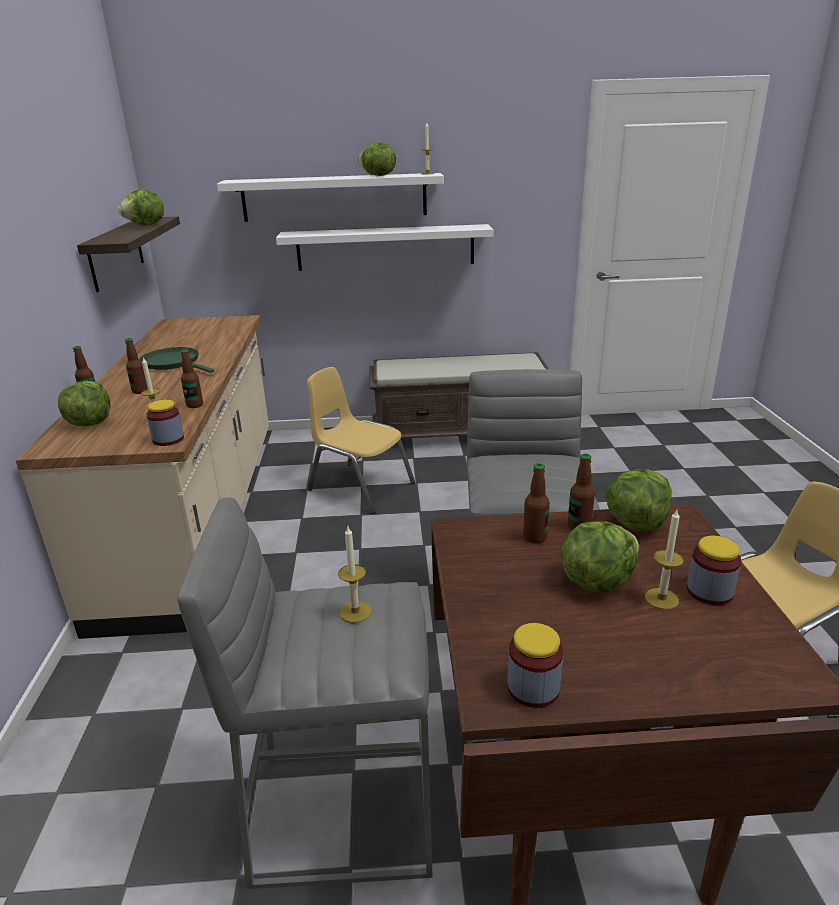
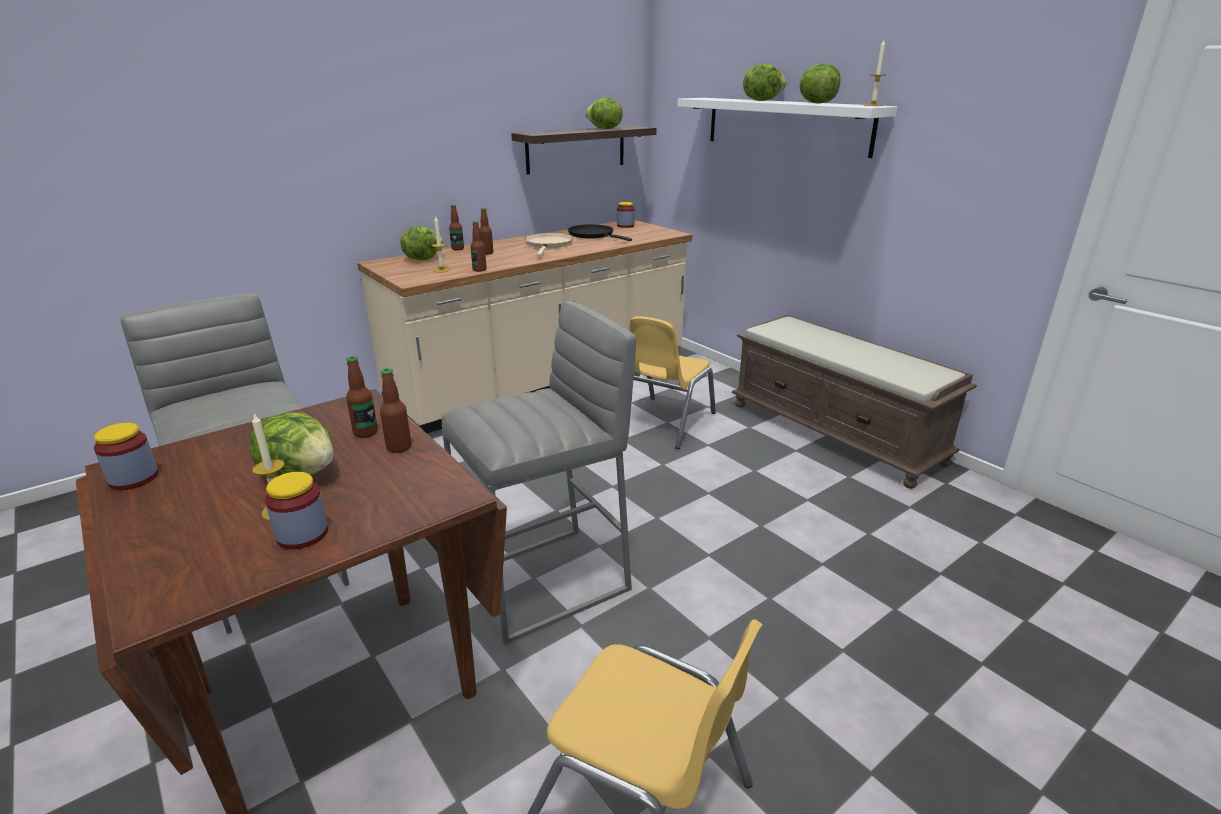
camera: 55 degrees right, 0 degrees up
(168, 439) = (415, 280): jar -> jar (625, 226)
(173, 363) = (549, 245): green frying pan -> beige frying pan
(182, 342) = (593, 235): none -> black frying pan
(355, 612) = (241, 404): candle -> none
(360, 487) = (664, 422): yellow chair -> yellow chair turned 150 degrees counterclockwise
(385, 247) = (823, 190): white shelf -> none
(635, 522) = (425, 473): lettuce -> lettuce (761, 100)

